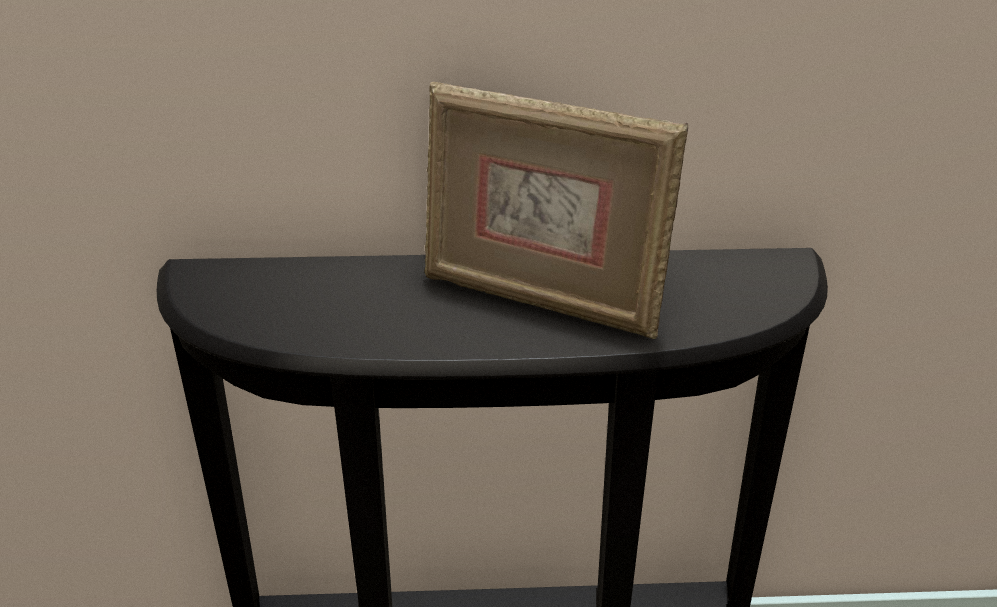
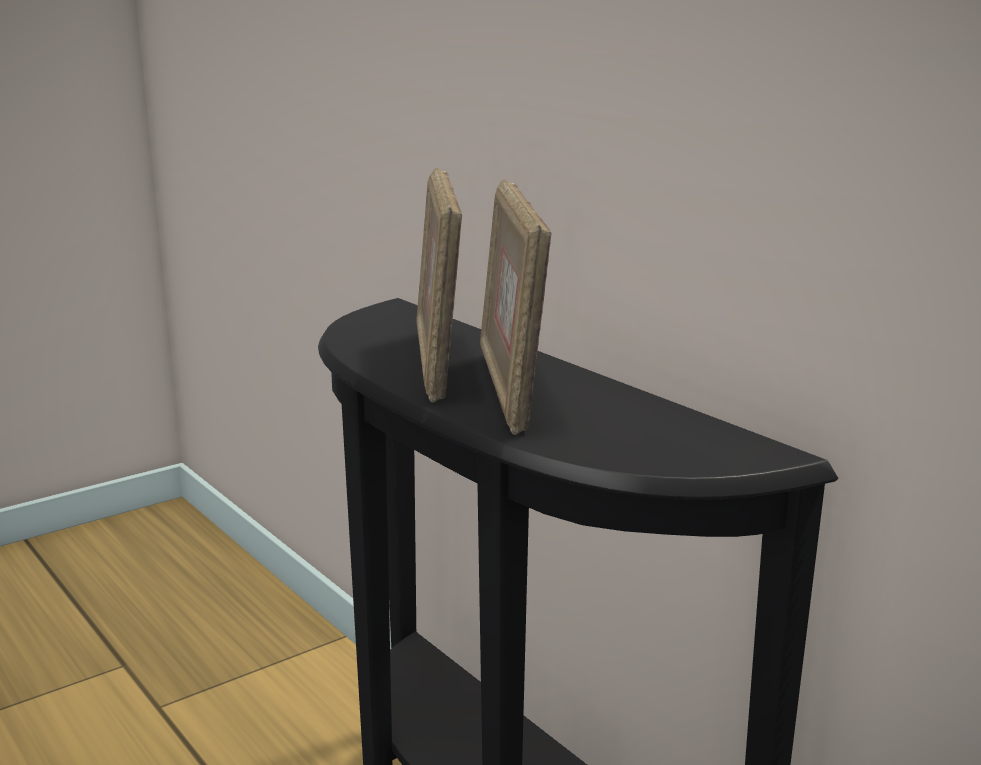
camera: 55 degrees right, 10 degrees down
(420, 309) = (438, 364): none -> picture frame

